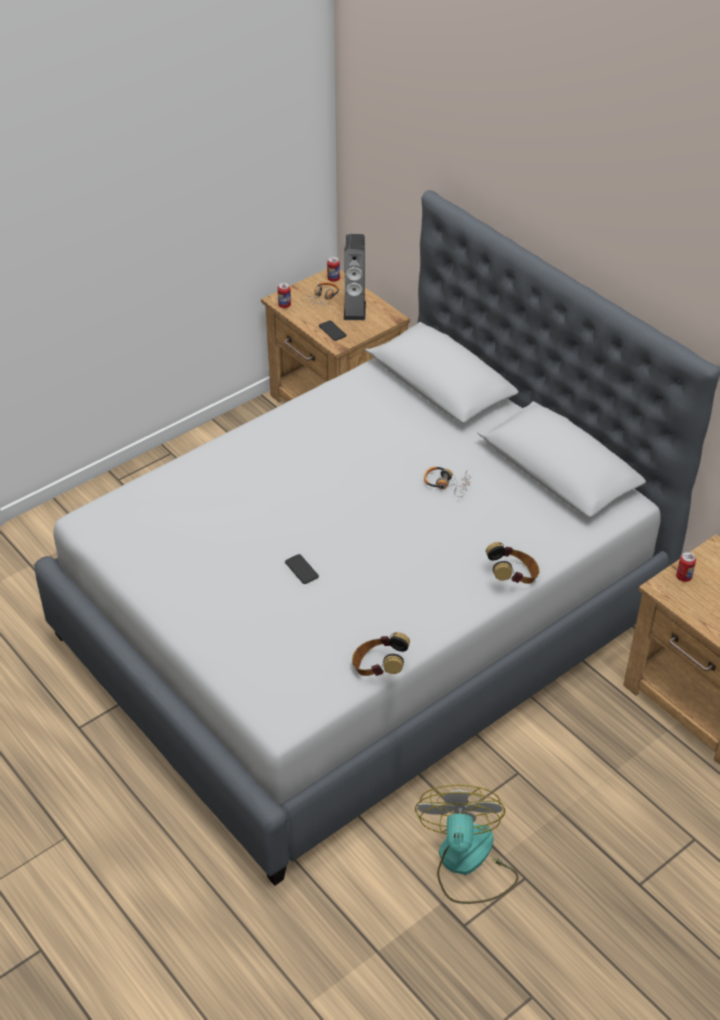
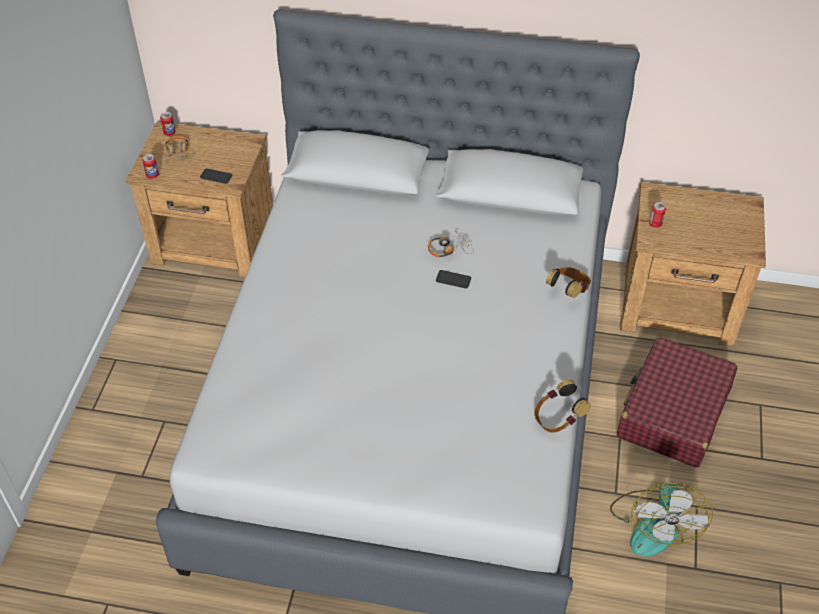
camera: 40 degrees left, 5 degrees up
(301, 569) = (420, 381): phone -> phone (453, 279)
(354, 310) = (215, 150): speaker -> none
(466, 863) = (653, 524): fan -> fan turned 135 degrees counterclockwise
(593, 787) = (673, 413): none -> red suitcase

